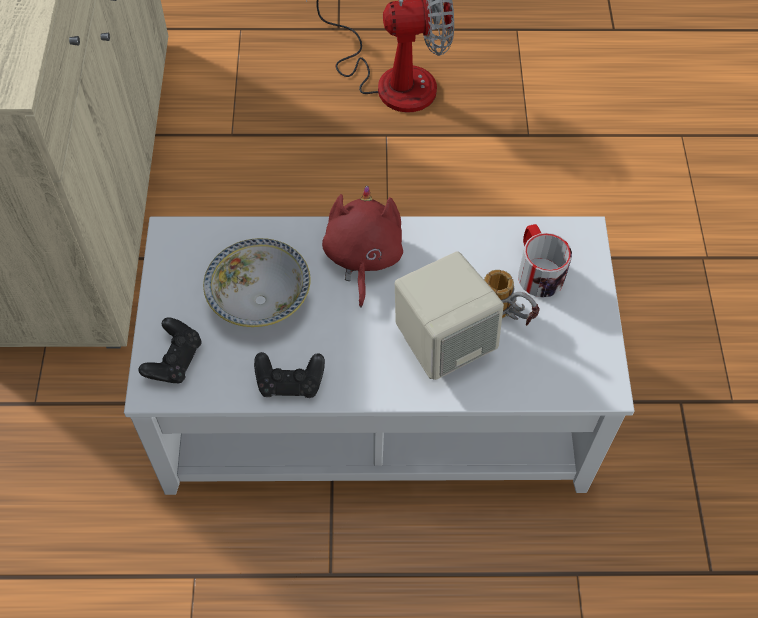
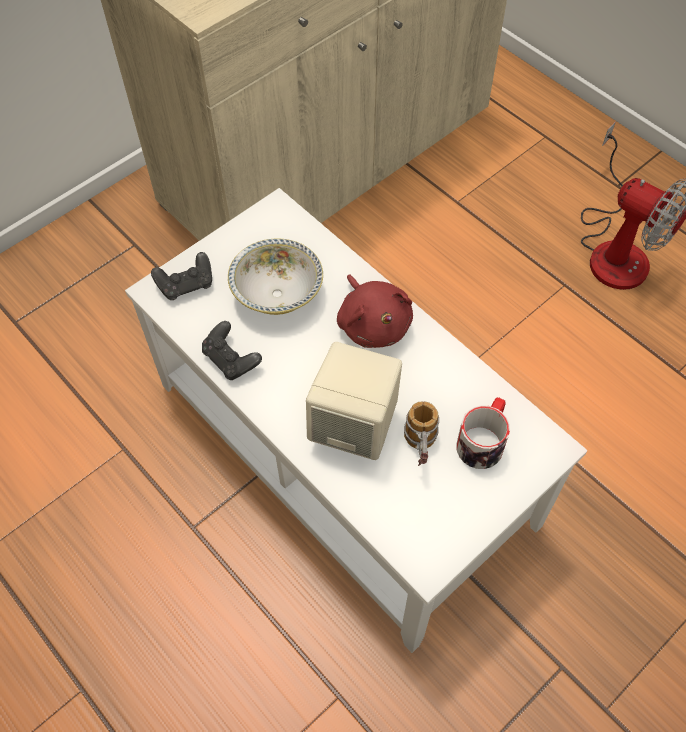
camera: 50 degrees right, 0 degrees up
(362, 257) = (373, 323): red plush toy -> red plush toy turned 105 degrees clockwise

